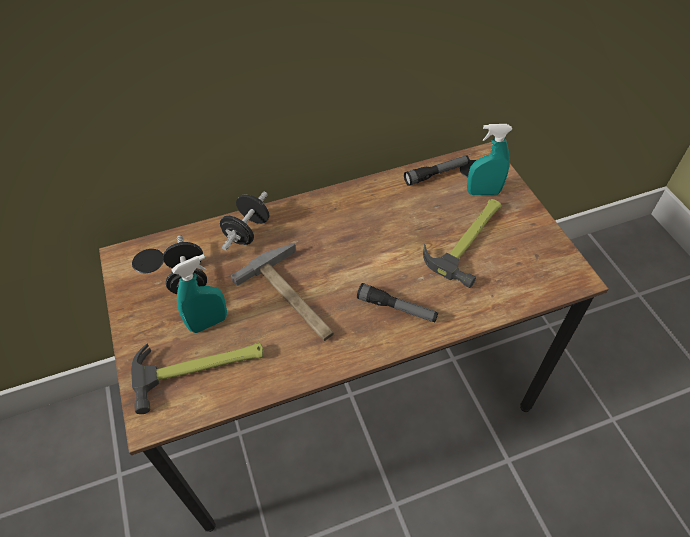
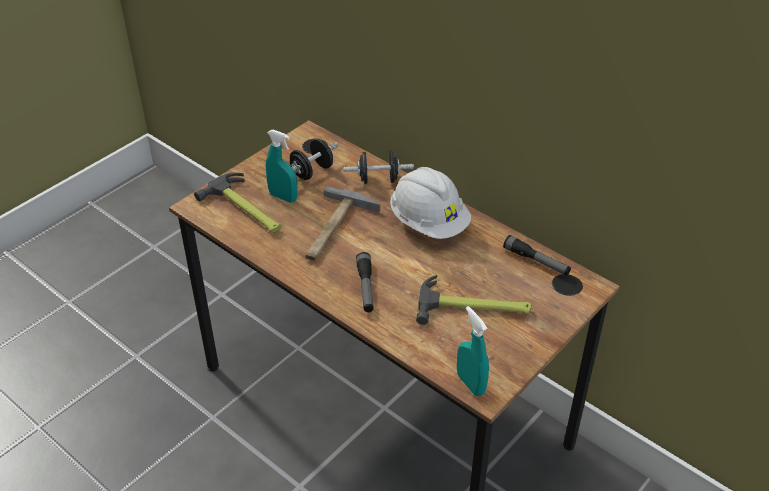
camera: 60 degrees right, 10 degrees down
(338, 221) = (429, 223): none -> white hard hat
(483, 192) = (541, 299): turquoise spray bottle -> turquoise spray bottle (470, 384)

